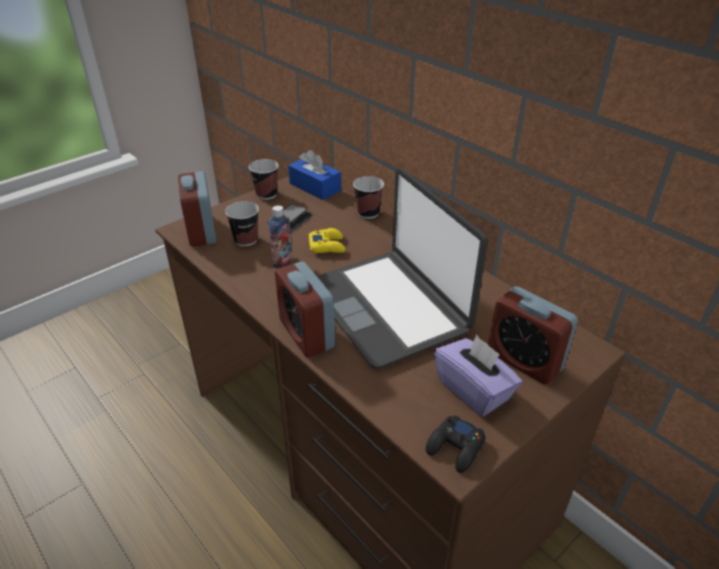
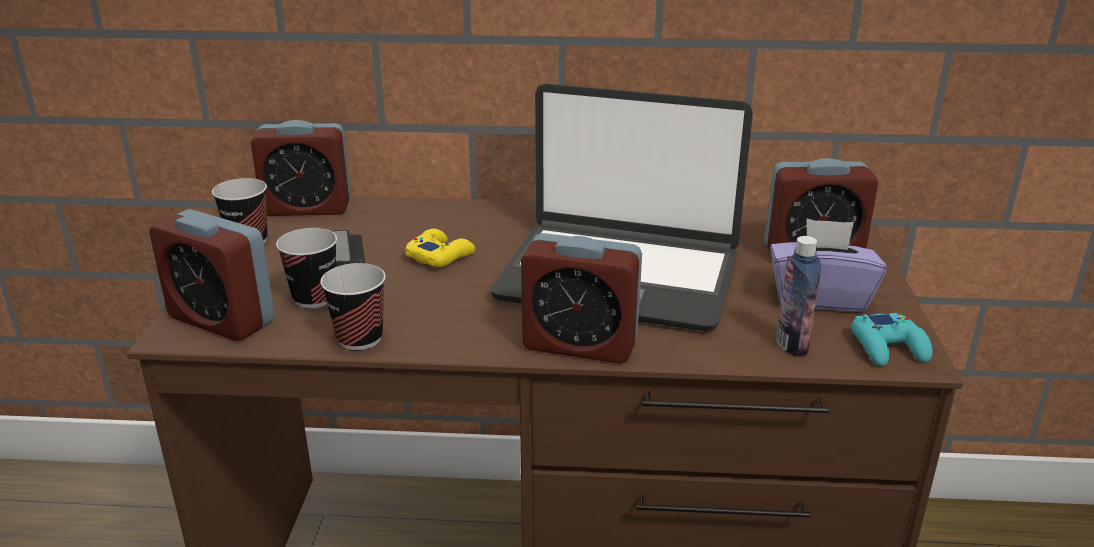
camera: 45 degrees left, 10 degrees down
(282, 262) = (412, 296): bottle -> bottle (792, 344)
(315, 187) = (307, 208): blue tissue box -> alarm clock
(368, 213) = (430, 206): cup -> cup (359, 338)
(455, 448) = (889, 347): black game controller -> turquoise game controller

